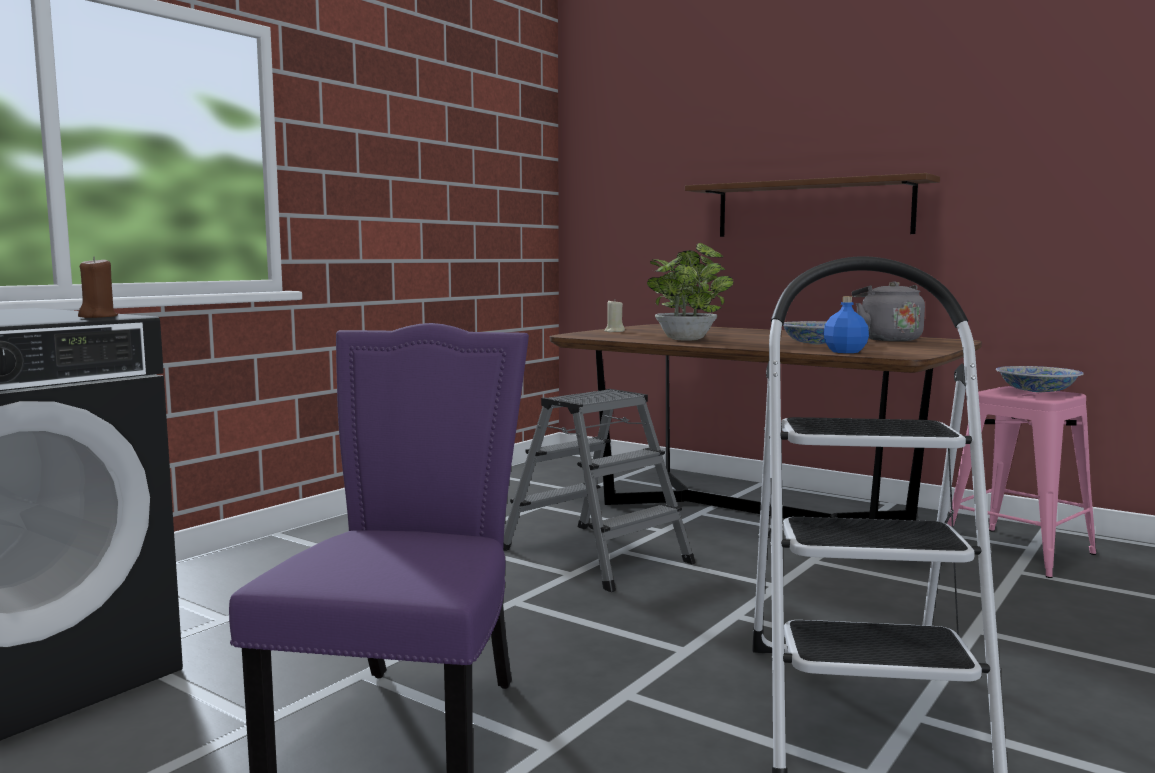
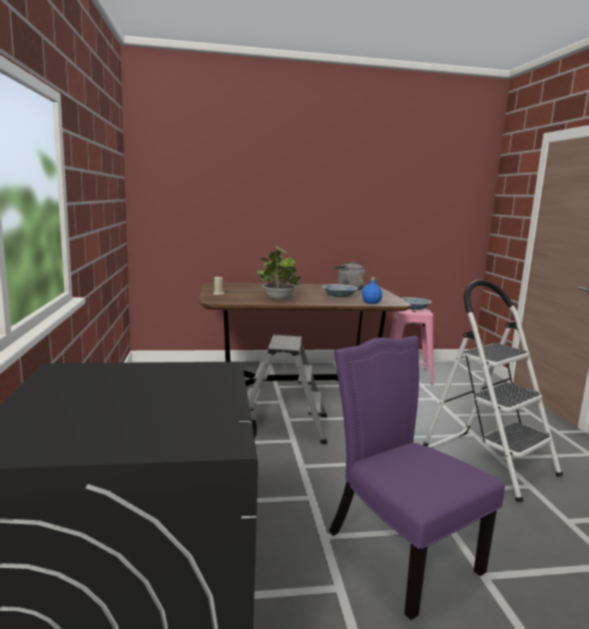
camera: 45 degrees left, 5 degrees up
(98, 317) = (222, 372): brown candle -> none
(812, 209) = (295, 221): brown shelf -> none

